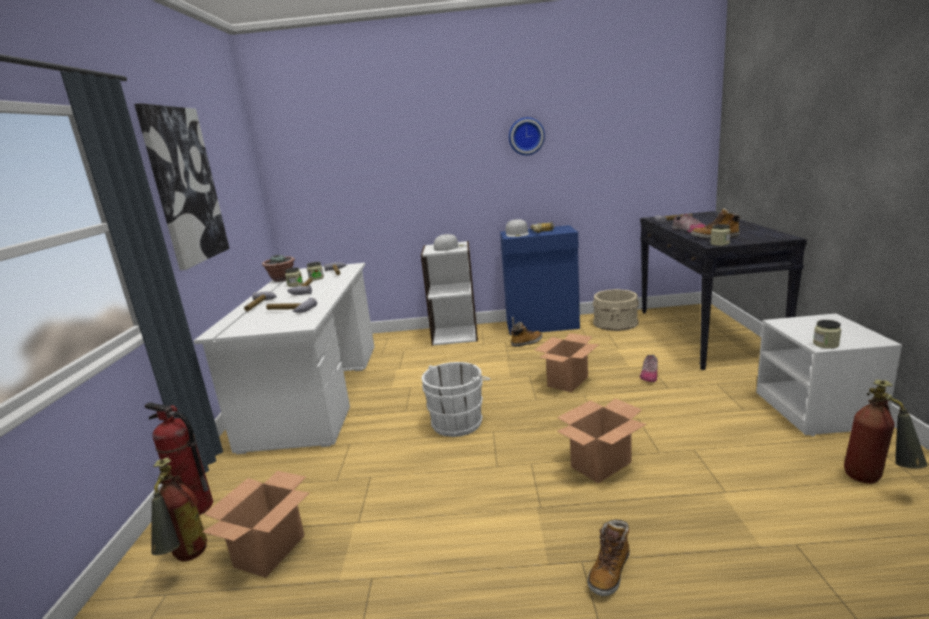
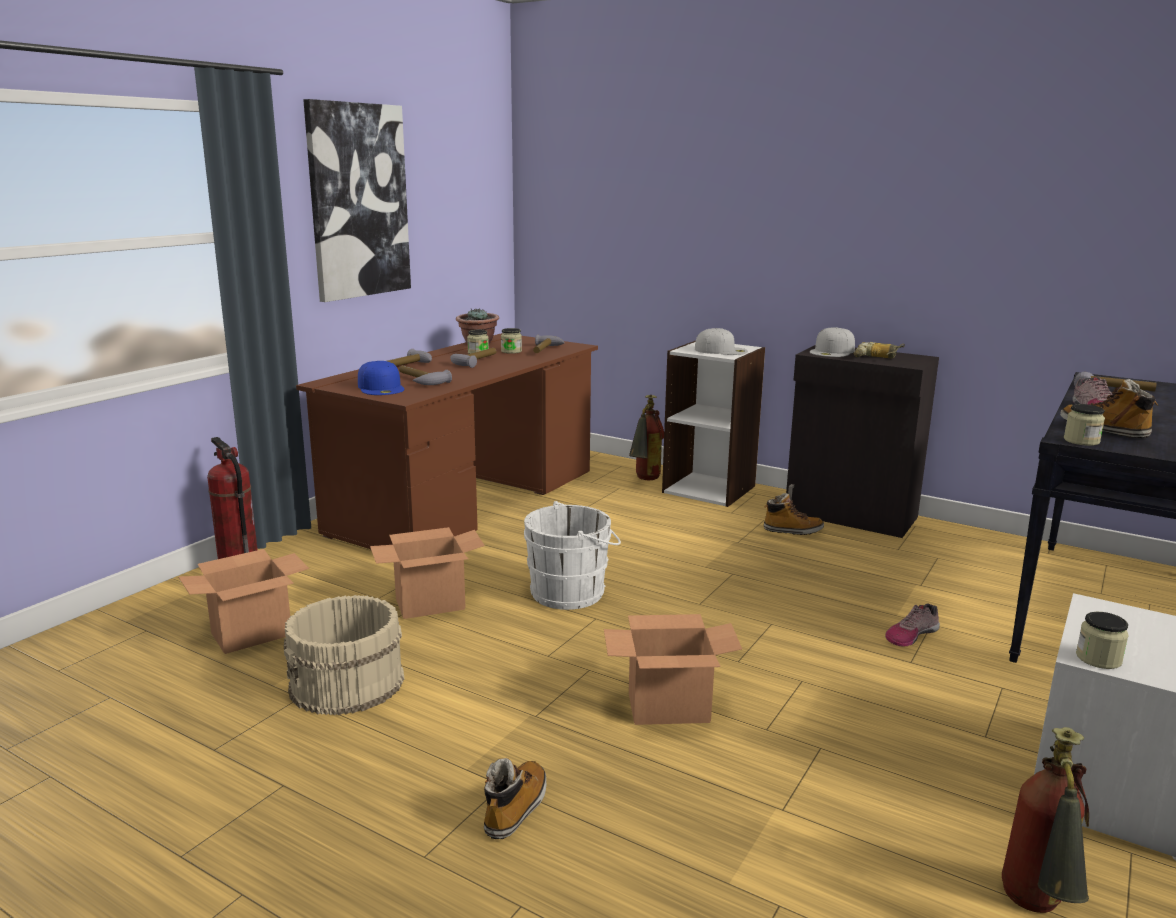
camera: 30 degrees right, 0 degrees up
(187, 561) = (186, 612): fire extinguisher -> fire extinguisher (644, 480)
(270, 323) = (381, 387): none -> blue cap
(316, 392) = (466, 502): white desk -> brown desk
(526, 136) = (889, 192): wall clock -> none
(542, 325) = (850, 516): blue cabinet -> black cabinet
(567, 382) = (774, 599): cardboard box -> cardboard box (429, 604)
(609, 572) = (515, 809): boot -> boot turned 135 degrees clockwise
(616, 322) = (976, 548): beige bucket -> beige bucket (347, 683)

